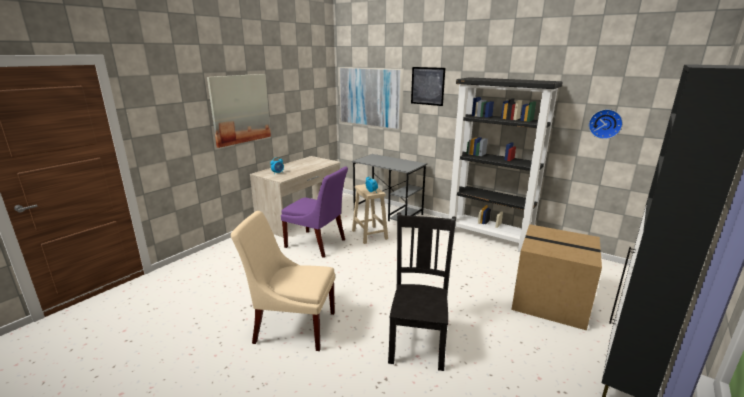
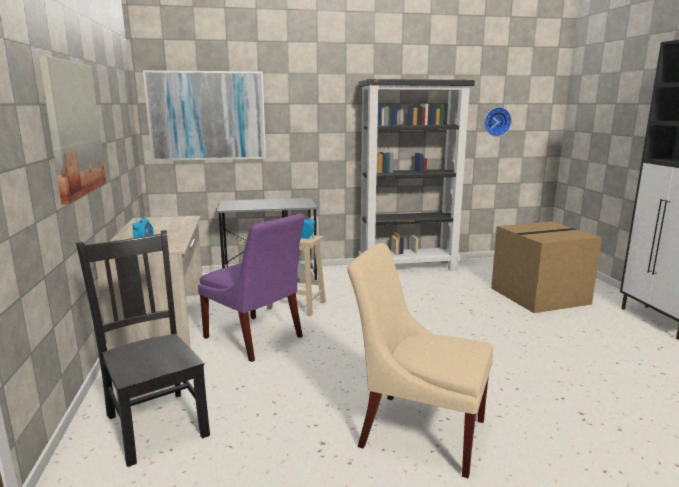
camera: 45 degrees left, 5 degrees down
(291, 326) = (417, 430): beige chair -> beige chair turned 60 degrees clockwise
(317, 244) = (255, 339): purple chair -> purple chair turned 60 degrees clockwise
(418, 342) = (537, 371): black chair -> black chair (156, 423)
(427, 86) = (301, 94): picture -> none

